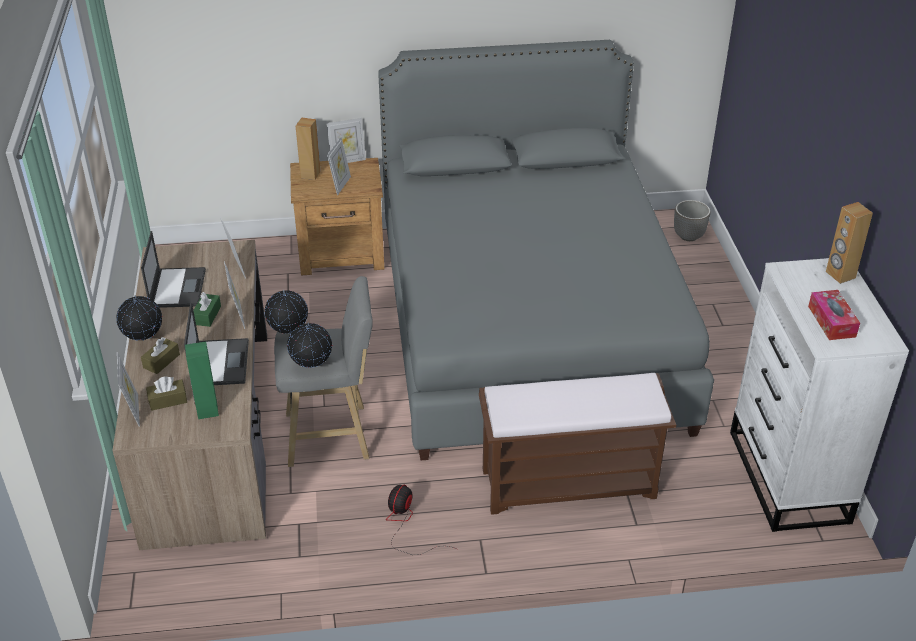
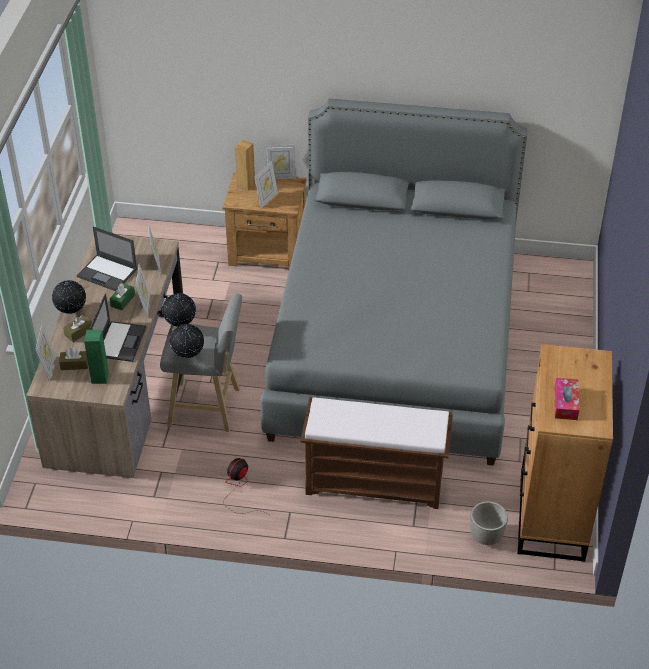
camera: 15 degrees right, 5 degrees up
(177, 287) = (108, 273): laptop -> laptop turned 105 degrees clockwise
(688, 236) = (568, 287): planter -> planter (486, 537)
(788, 477) = (551, 514): white dresser -> brown dresser
(840, 275) = (595, 365): brown speaker -> none

